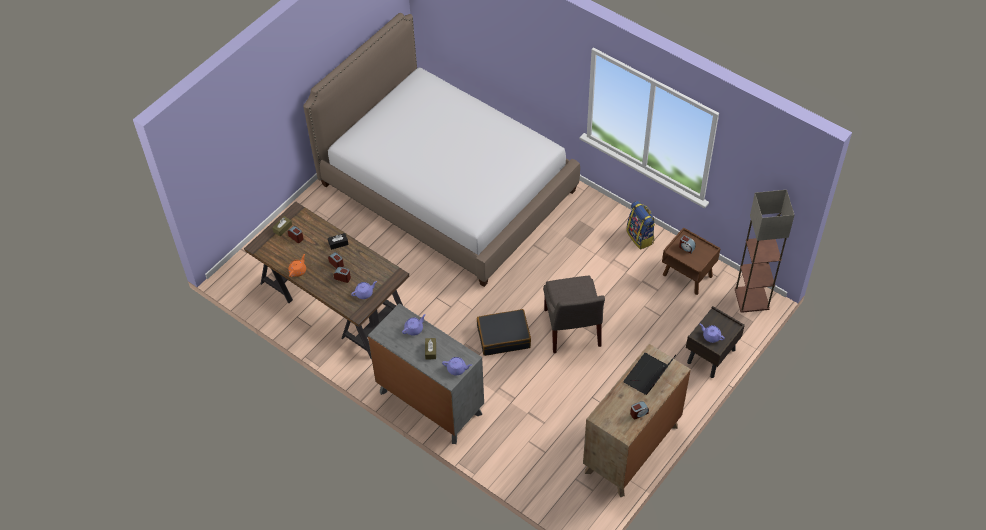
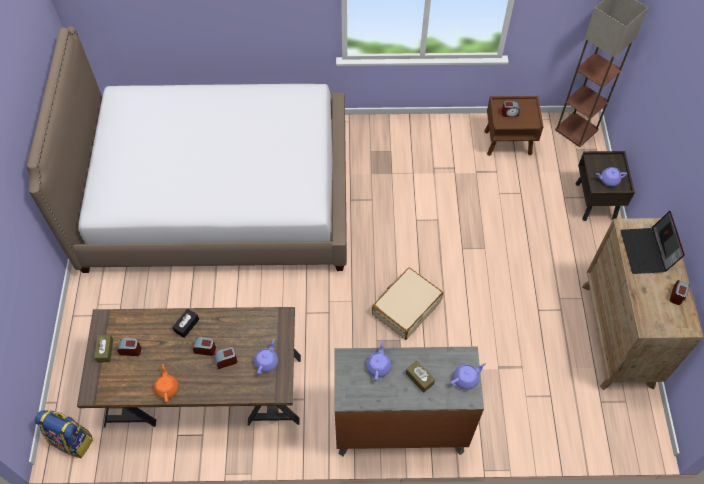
camera: 40 degrees left, 5 degrees up
(503, 337) = (406, 307): black suitcase -> beige suitcase
(572, 330) = (461, 258): grey chair -> none
(640, 237) = (437, 133): backpack -> backpack (72, 440)

